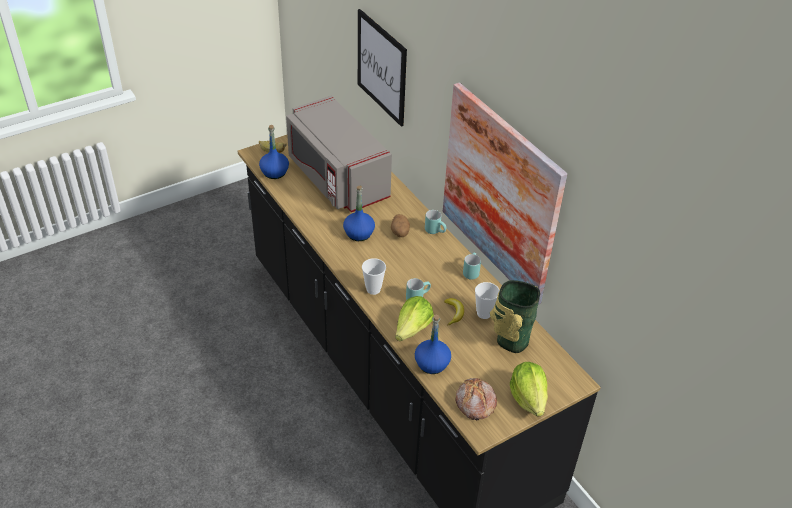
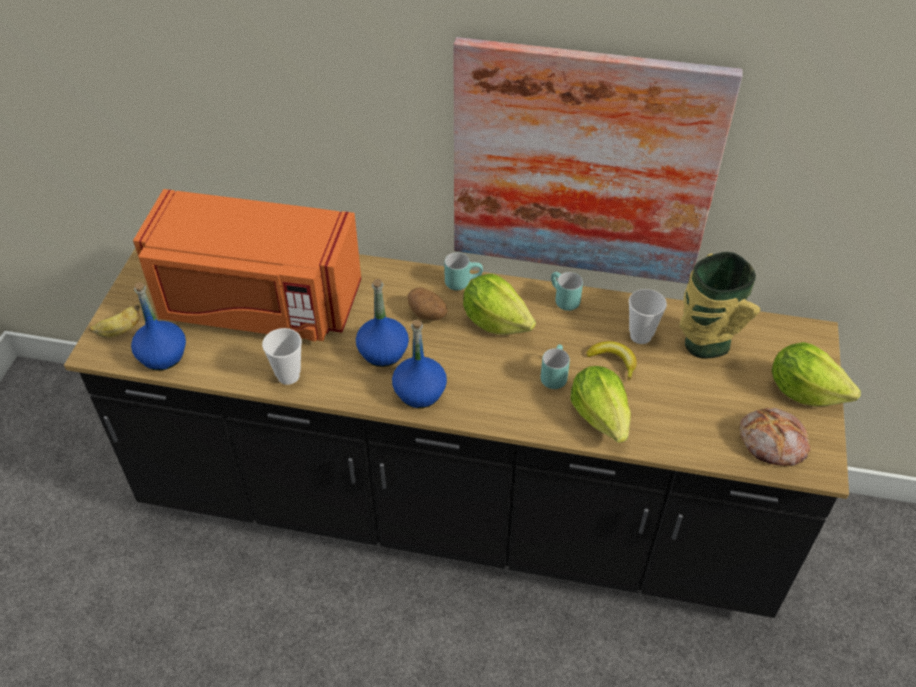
camera: 45 degrees left, 5 degrees up
(337, 178) = (257, 303): grey microwave -> orange microwave
(373, 289) = (496, 407): cup -> cup (288, 376)
(381, 67) = (238, 98): picture -> none
(425, 257) = (495, 321): none -> lettuce
(432, 363) = (675, 438): blue bottle -> blue bottle (420, 392)

